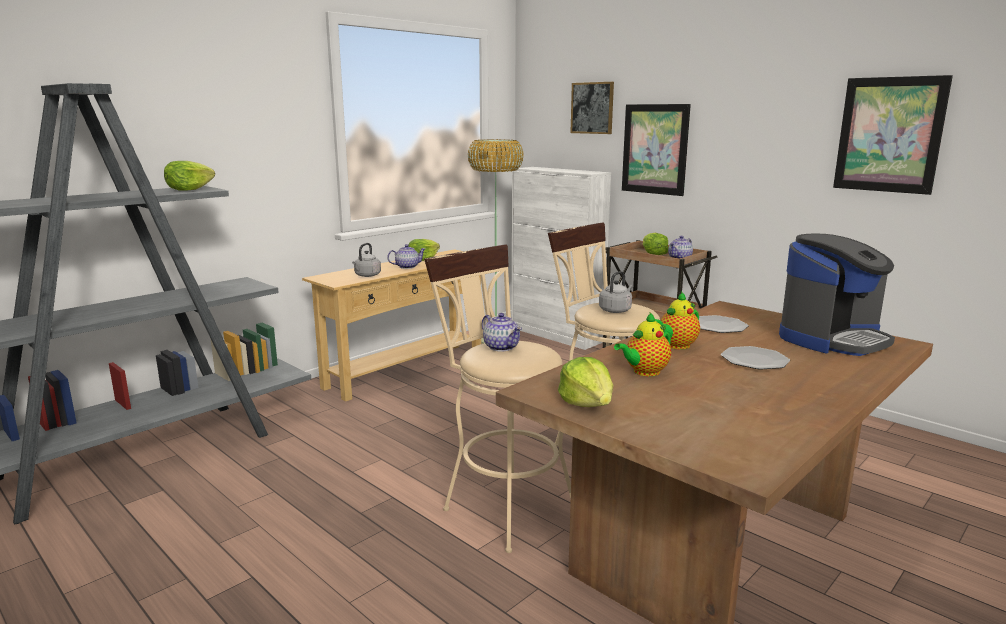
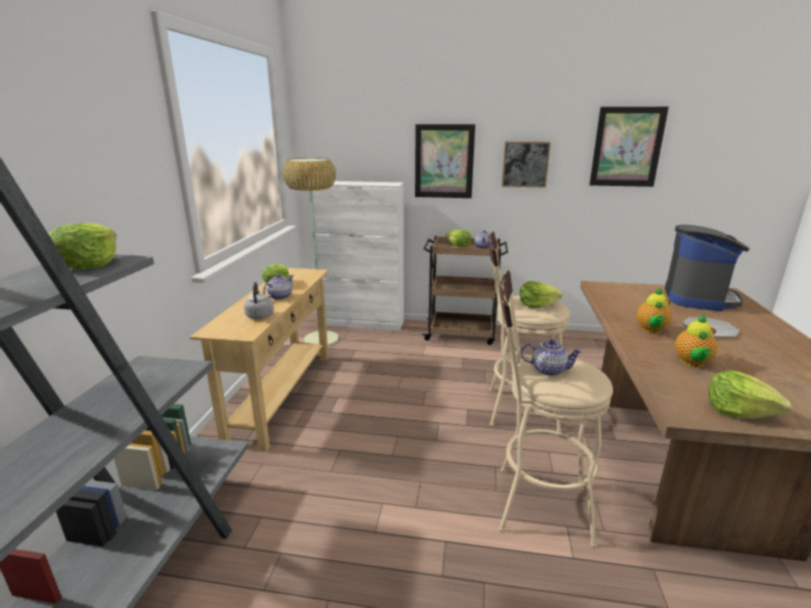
camera: 35 degrees left, 5 degrees up
(592, 108) = (380, 127): picture -> picture (525, 164)
(616, 310) = (537, 305): grey kettle -> lettuce
(718, 326) = (630, 304): plate -> none

